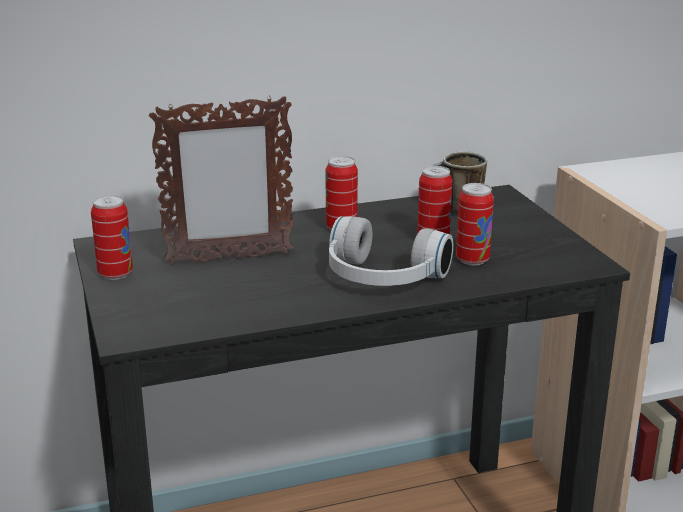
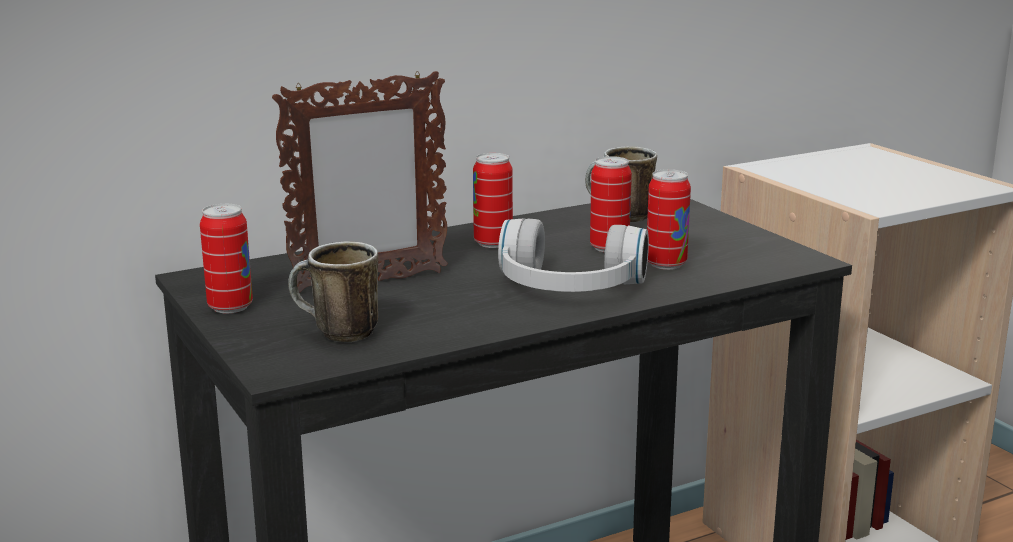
camera: 10 degrees left, 5 degrees down
(183, 306) = (335, 334): none -> mug

